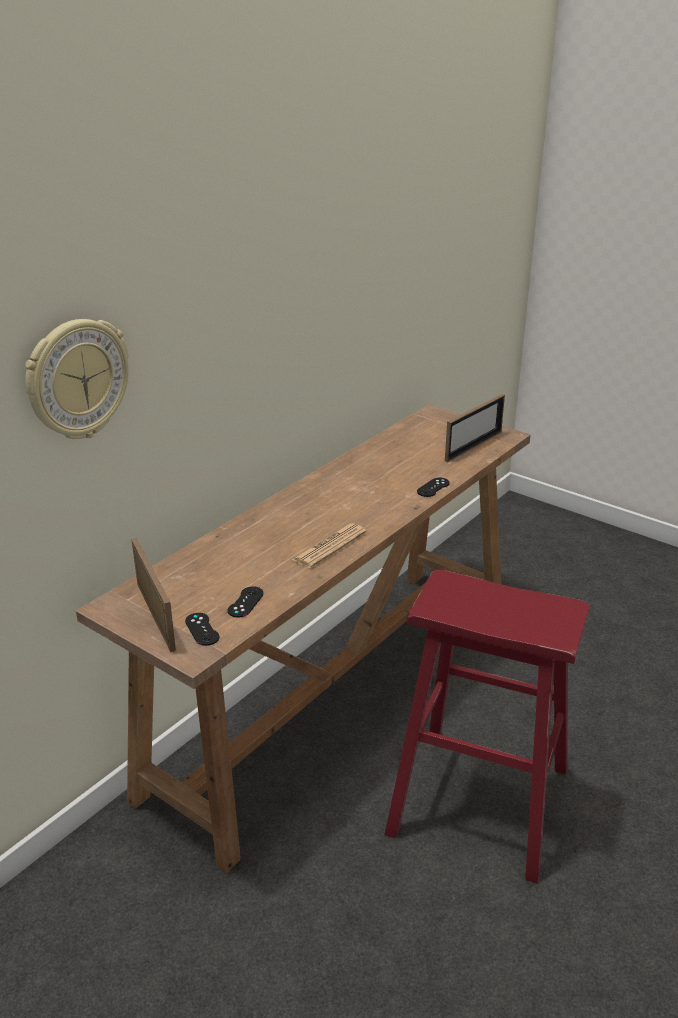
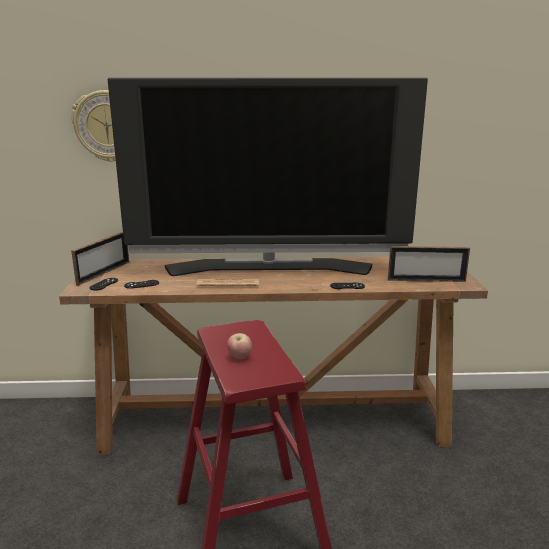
camera: 50 degrees right, 10 degrees down
(320, 504) = (269, 269): none -> television
(509, 617) = (240, 357): none -> apple

